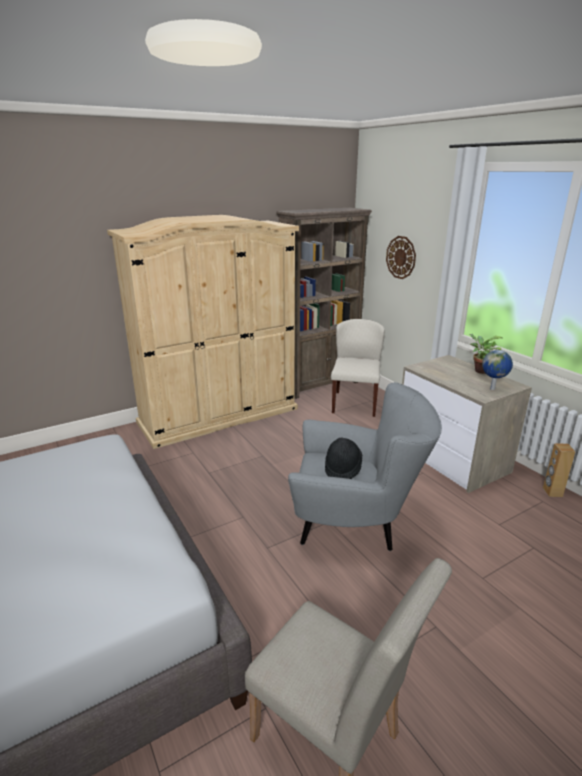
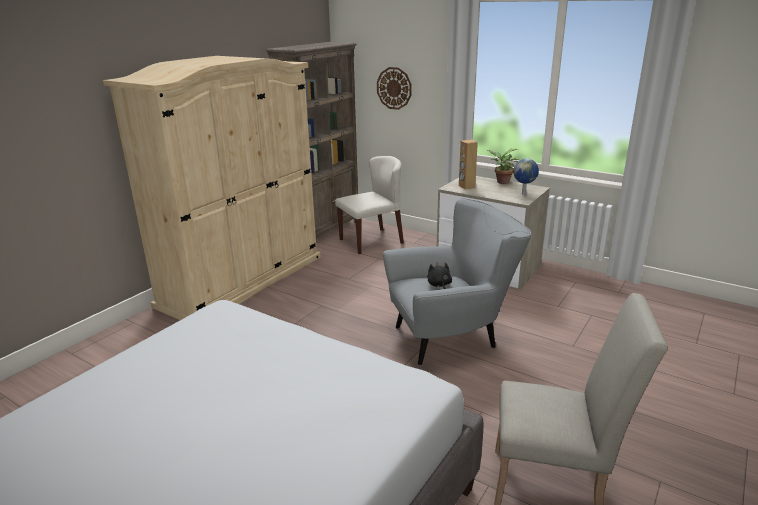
camera: 25 degrees left, 0 degrees up
(342, 468) = (439, 285): black hat -> black plush toy
(354, 403) = (371, 241): beige chair -> beige chair turned 75 degrees clockwise
(552, 492) = (577, 274): brown speaker -> brown speaker (466, 186)

